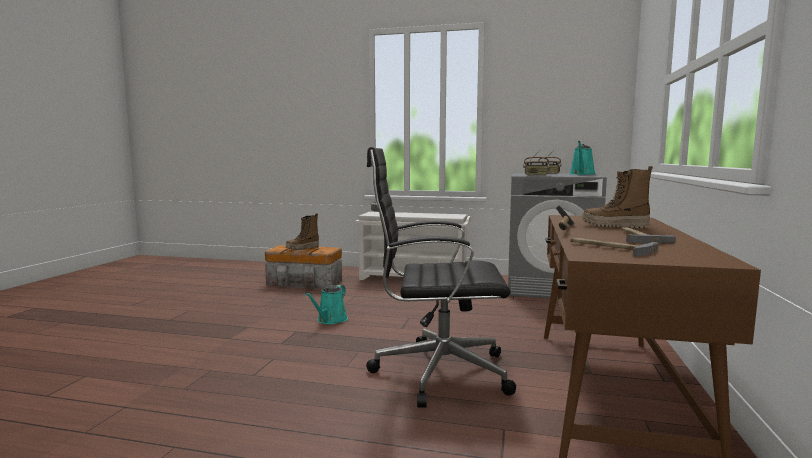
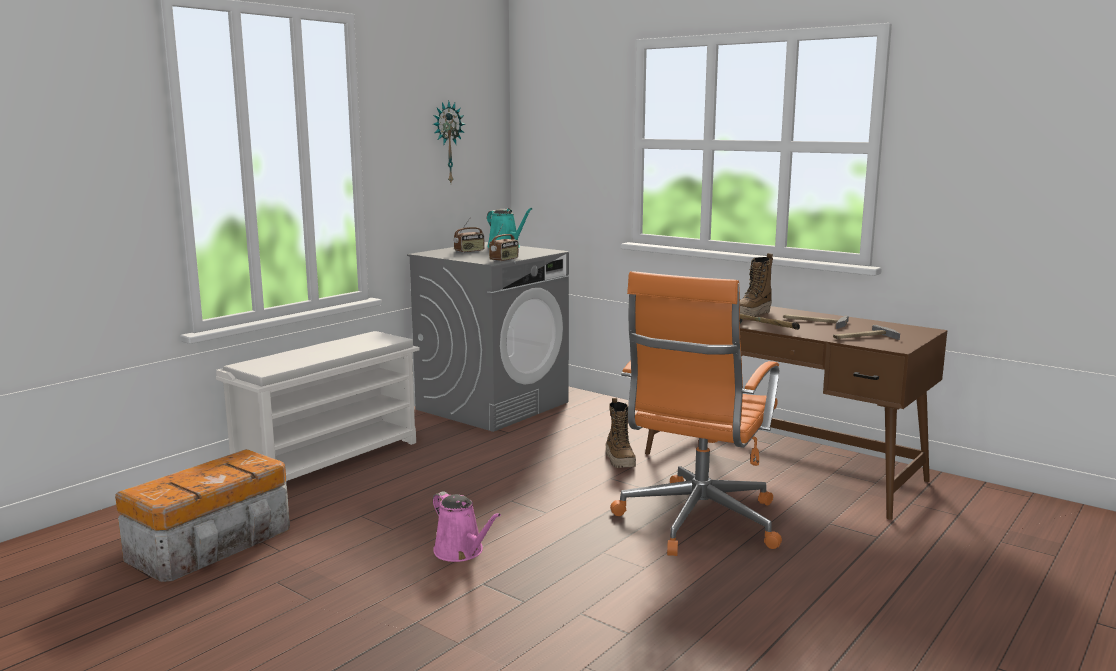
camera: 65 degrees left, 5 degrees up
(302, 248) = (205, 475): boot -> boot (620, 461)
(330, 320) = (461, 552): turquoise watering can -> pink watering can
(437, 372) = (697, 522): black office chair -> orange office chair
(560, 100) = (447, 142): none -> wall clock

